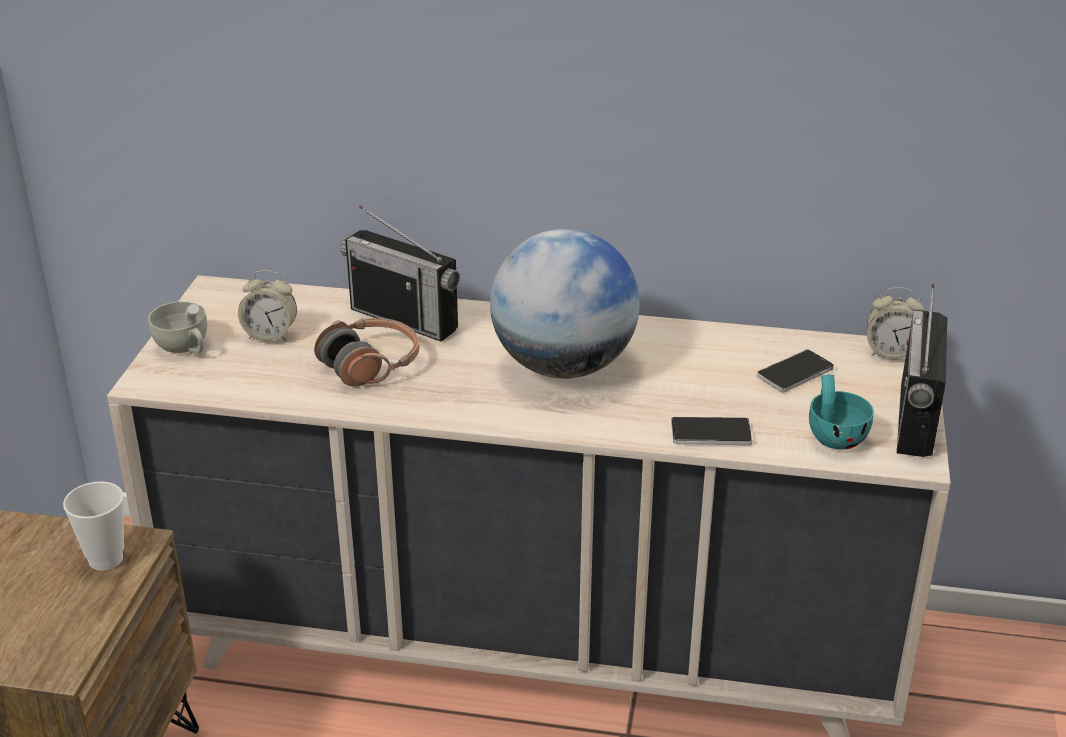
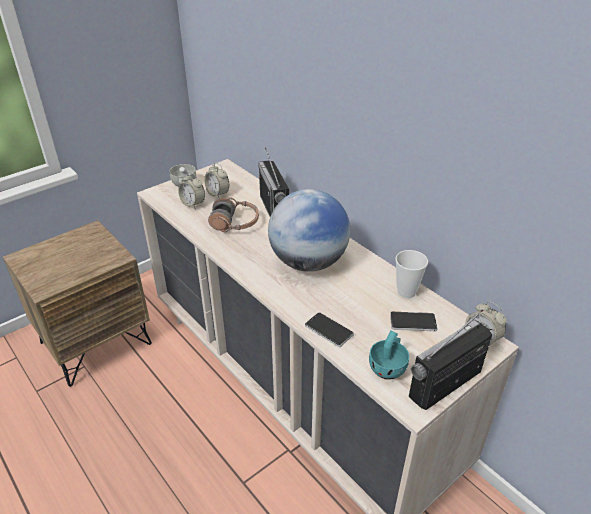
camera: 40 degrees right, 5 degrees up
(106, 559) = (104, 258): cup -> cup (406, 292)
(250, 368) = (193, 204): none -> alarm clock

